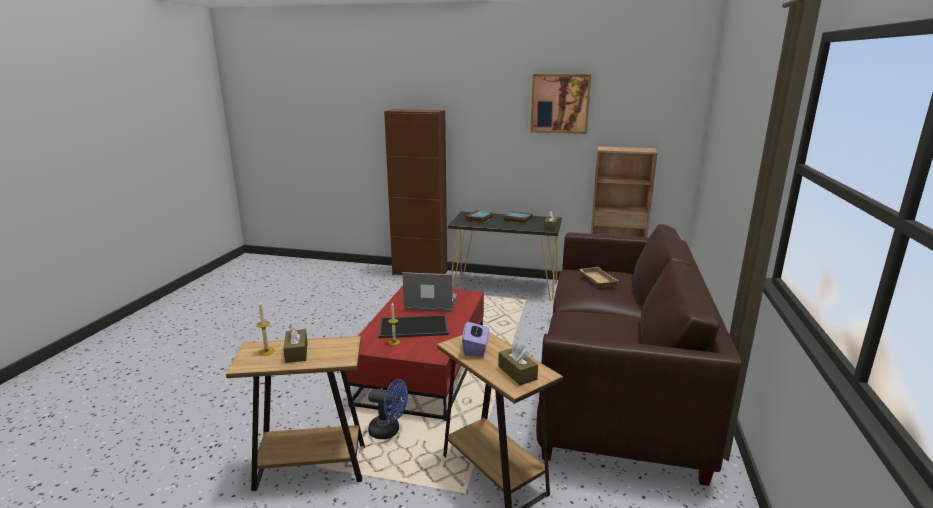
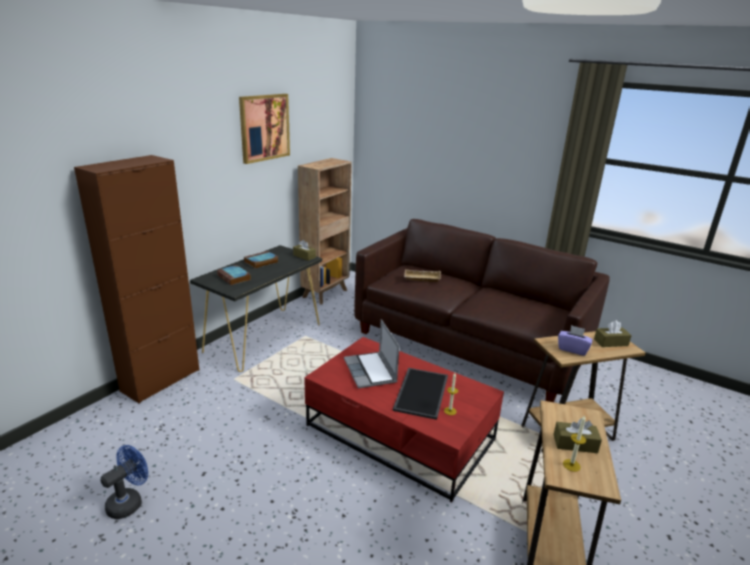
camera: 70 degrees left, 5 degrees up
(389, 431) = (501, 479): blue fan -> blue fan (129, 502)
(430, 303) = (371, 371): laptop -> laptop turned 45 degrees counterclockwise

